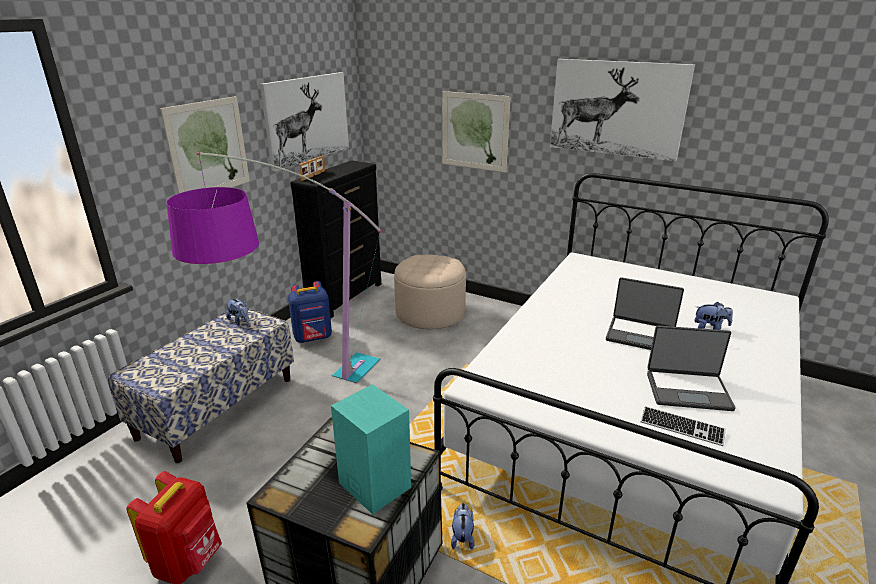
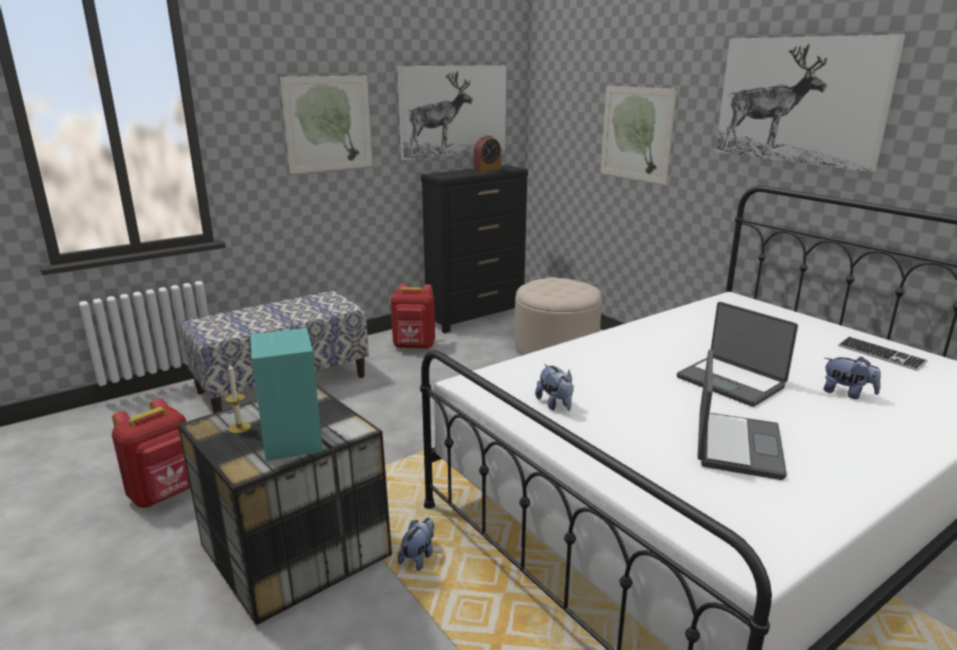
camera: 25 degrees right, 5 degrees down
(240, 321) = (323, 301): plush toy -> plush toy (555, 405)
(307, 415) = (355, 409): floor lamp -> none
(312, 487) = (239, 427): none -> candle
(313, 175) = (450, 172): picture frame -> none
(313, 338) = (414, 346): blue backpack -> red backpack
(343, 169) = (487, 170): none -> alarm clock
(681, 427) = (683, 477): keyboard -> keyboard (880, 355)
(688, 390) = (735, 445): laptop -> laptop turned 105 degrees counterclockwise

